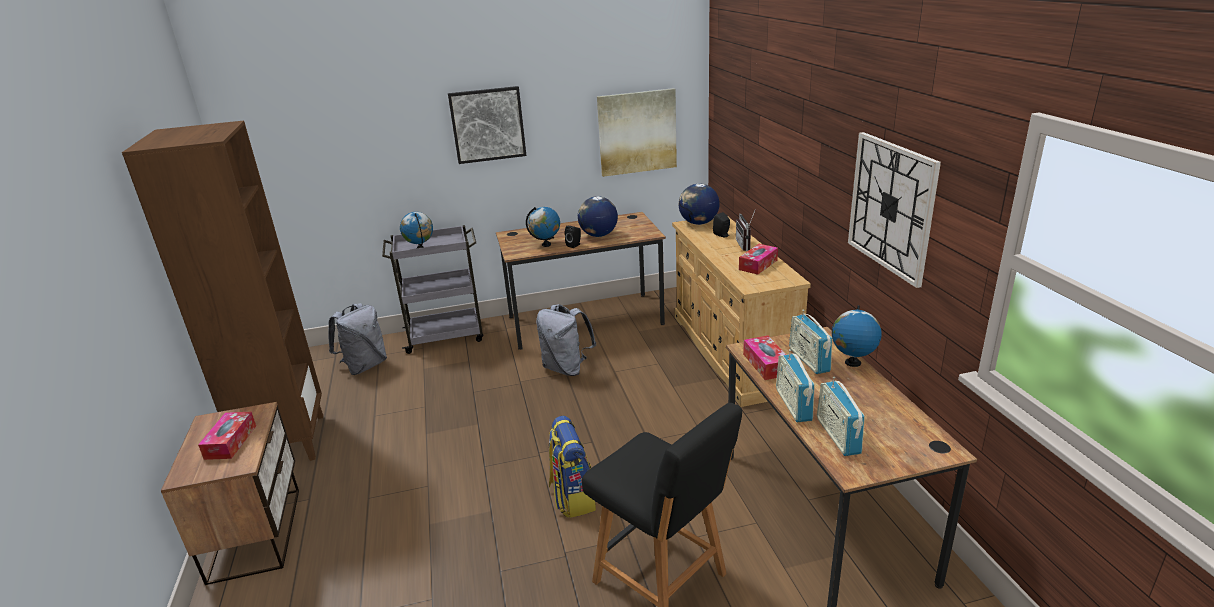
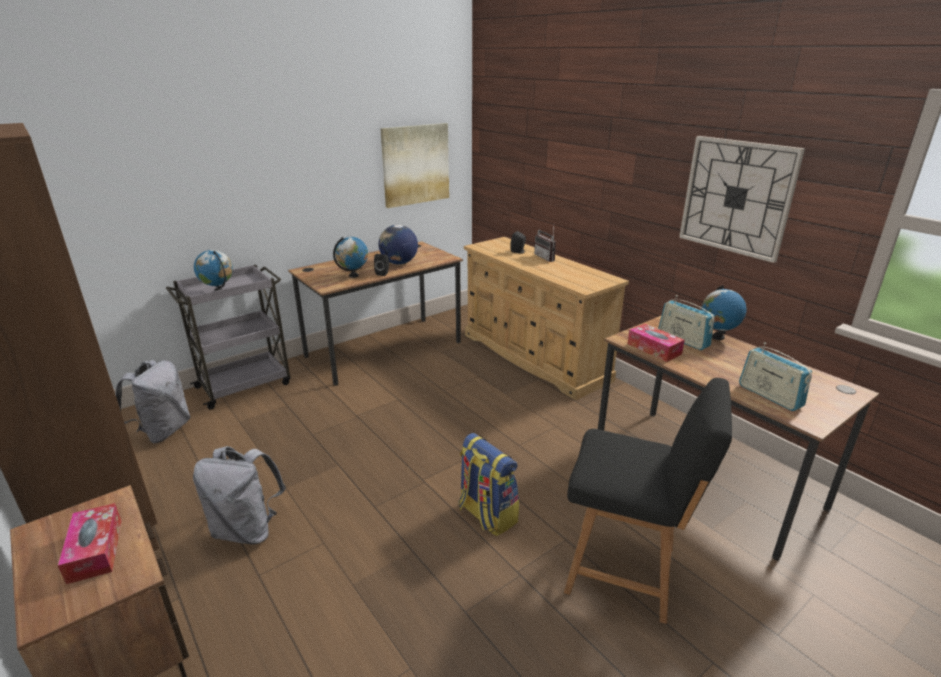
camera: 25 degrees left, 0 degrees up
(487, 124) = (276, 155): picture -> none
(566, 368) = (396, 395): grey backpack -> grey backpack (247, 529)
(698, 223) = (488, 244): globe -> none
(758, 265) = (572, 271): tissue box -> none
(793, 405) = (710, 378): radio -> none

